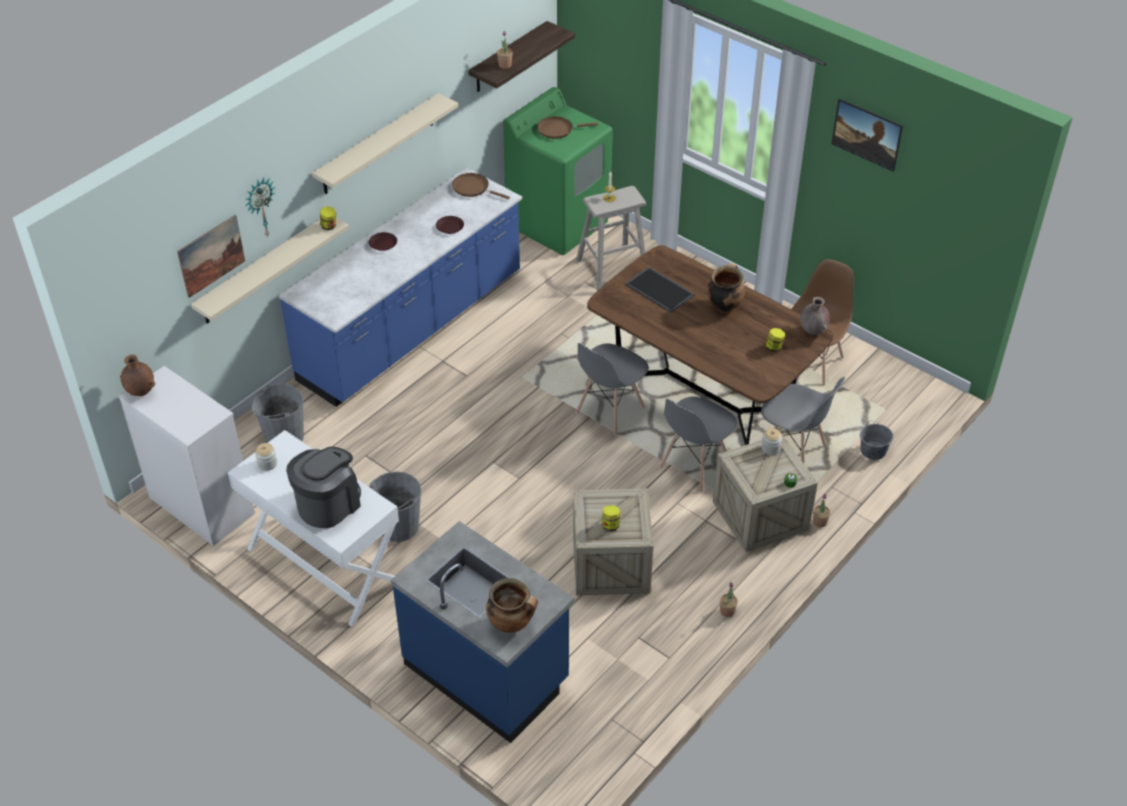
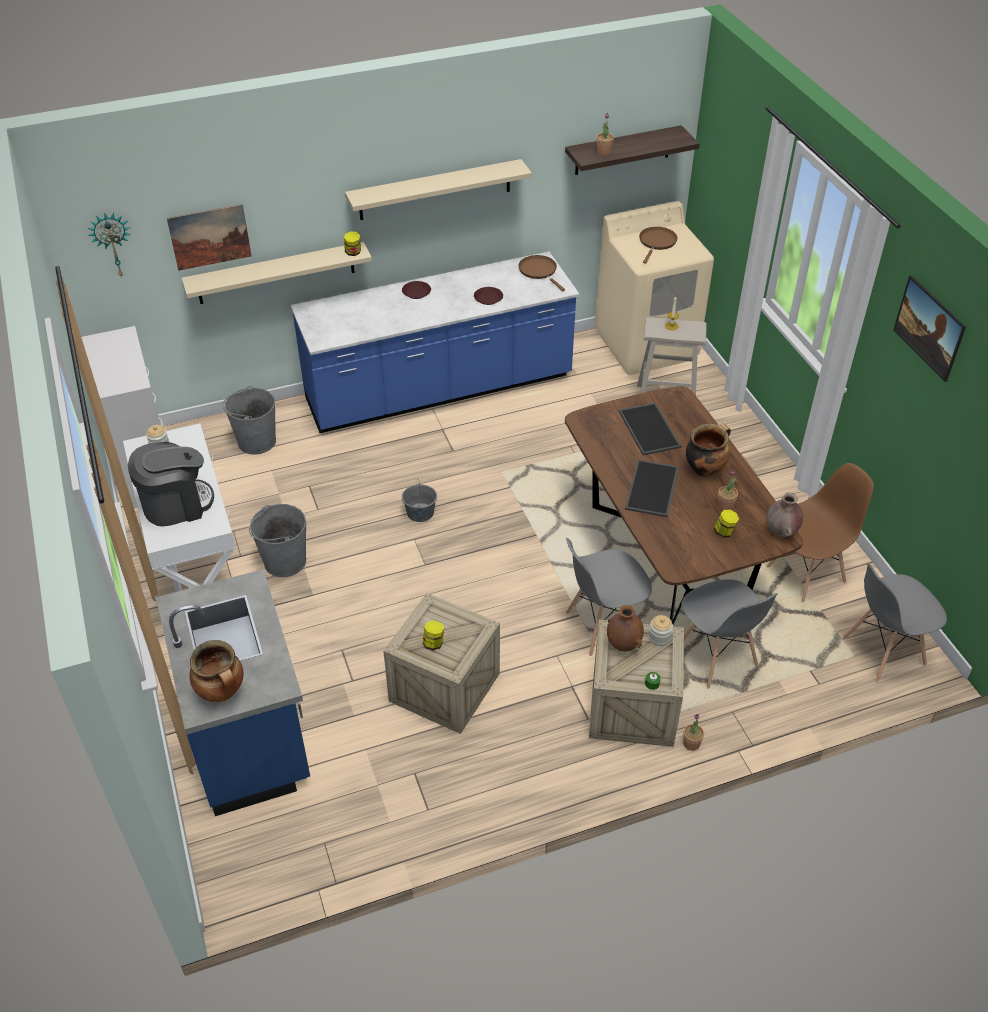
camera: 30 degrees right, 0 degrees up
(141, 392) = (96, 340): brown vase -> brown vase (623, 644)
(260, 207) = (275, 207): wall clock -> wall clock (113, 244)
(558, 129) = (657, 242): brown frying pan -> brown frying pan turned 90 degrees clockwise
(558, 223) = (646, 344): green washing machine -> beige washing machine
(609, 410) = (560, 536): grey chair -> grey chair (883, 651)
(699, 336) = (653, 489): none -> tray
(727, 611) = (523, 791): potted plant -> potted plant (725, 506)
(873, 451) = (808, 694): grey bucket -> grey bucket (420, 513)

